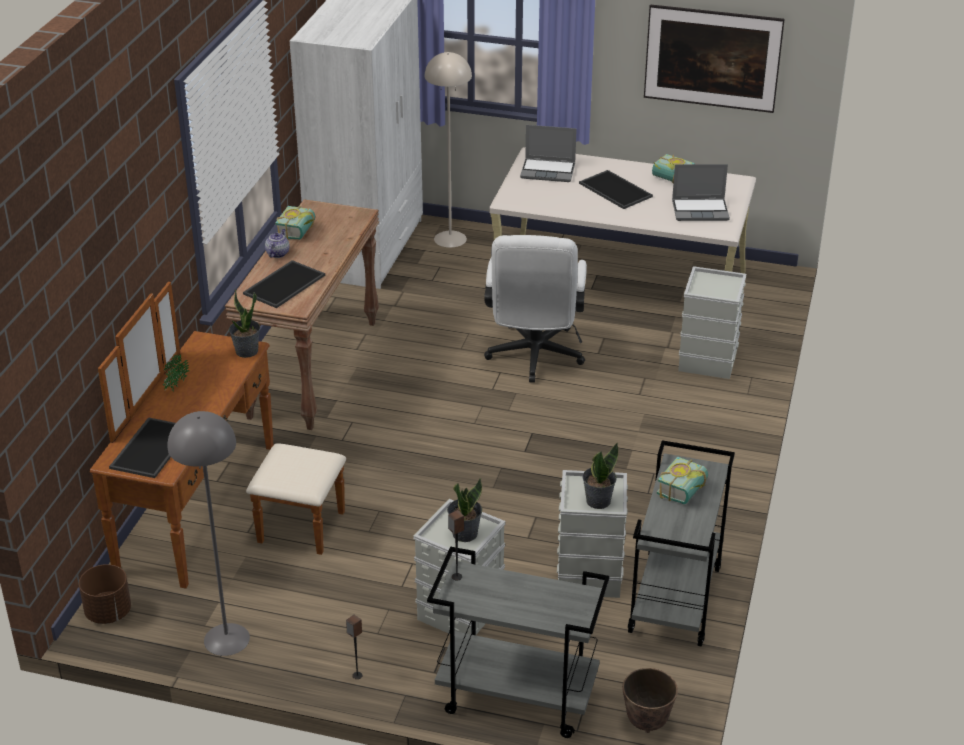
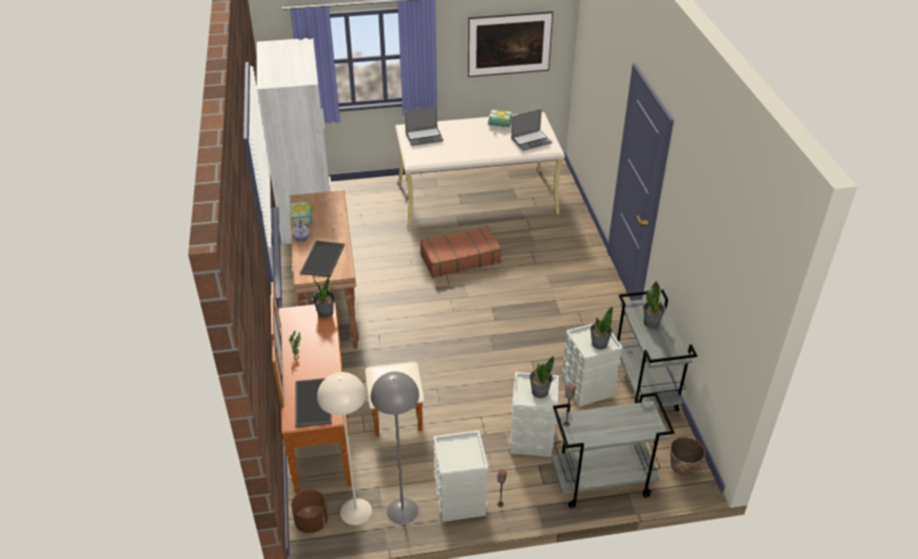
camera: 25 degrees left, 5 degrees up
(450, 238) = (355, 193): beige floor lamp -> beige floor lamp (356, 511)
(534, 358) = (460, 258): white office chair -> brown suitcase
(614, 190) = (472, 140): tray -> none
(686, 492) = (651, 323): book -> potted plant
(707, 361) = (558, 231): grey storage box -> grey storage box (459, 501)

